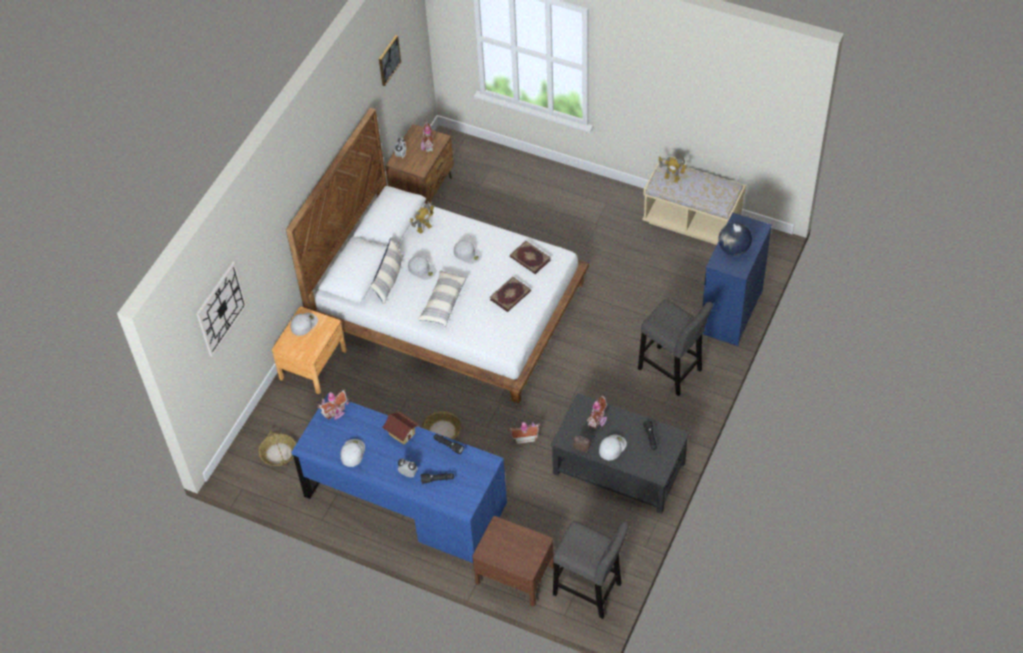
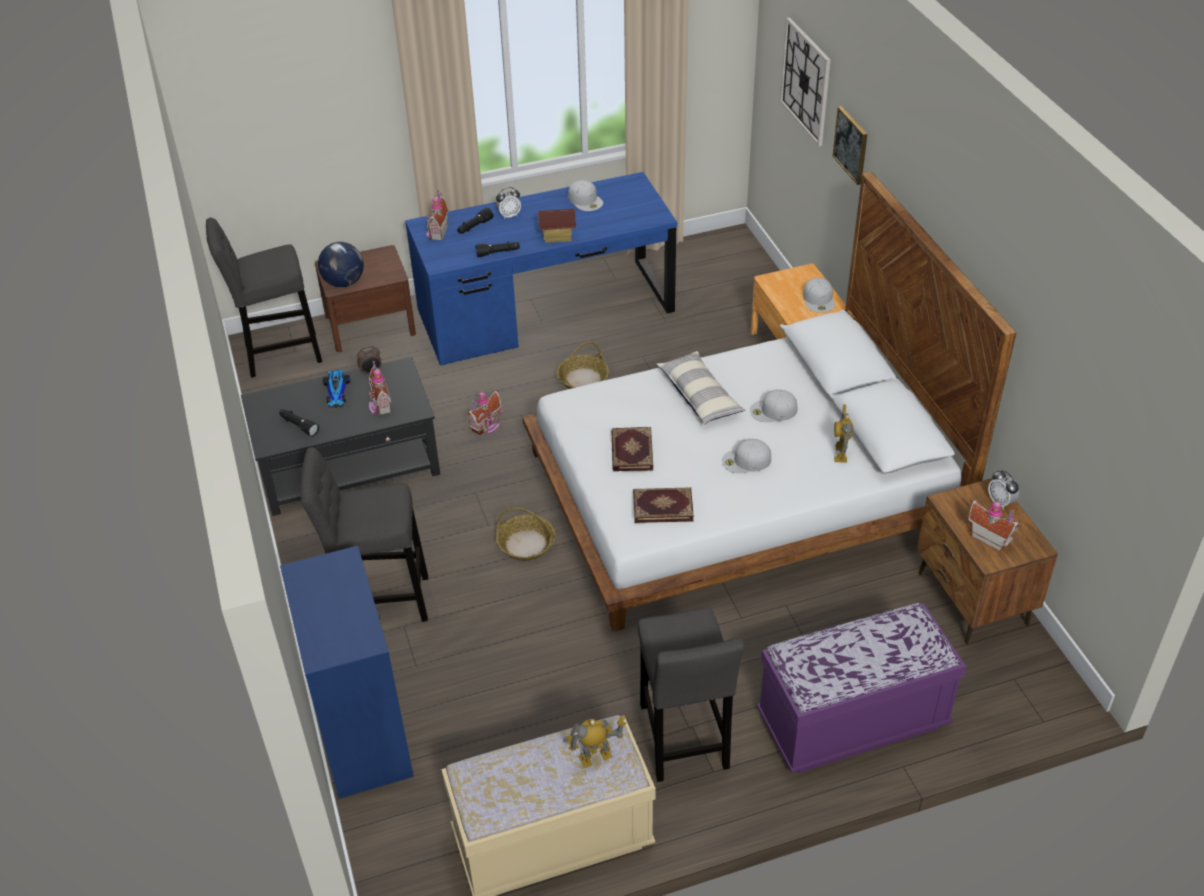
camera: 135 degrees right, 10 degrees down
(278, 453) = (714, 272): basket -> basket (526, 544)
(335, 412) = (646, 214): toy house -> toy house (436, 233)
(388, 60) = (1086, 372): picture -> picture (851, 145)
(389, 279) = (794, 379): pillow -> none
(533, 183) = (852, 722): none -> purple bench
(605, 221) = (683, 742): none -> grey stool
(612, 447) = (337, 393): white cap -> toy car
(733, 249) = (336, 595): globe -> globe (344, 282)

